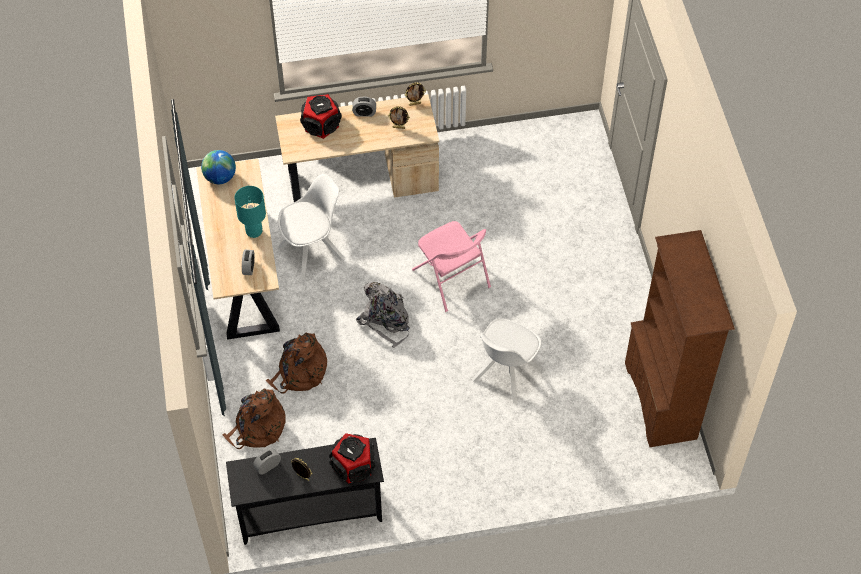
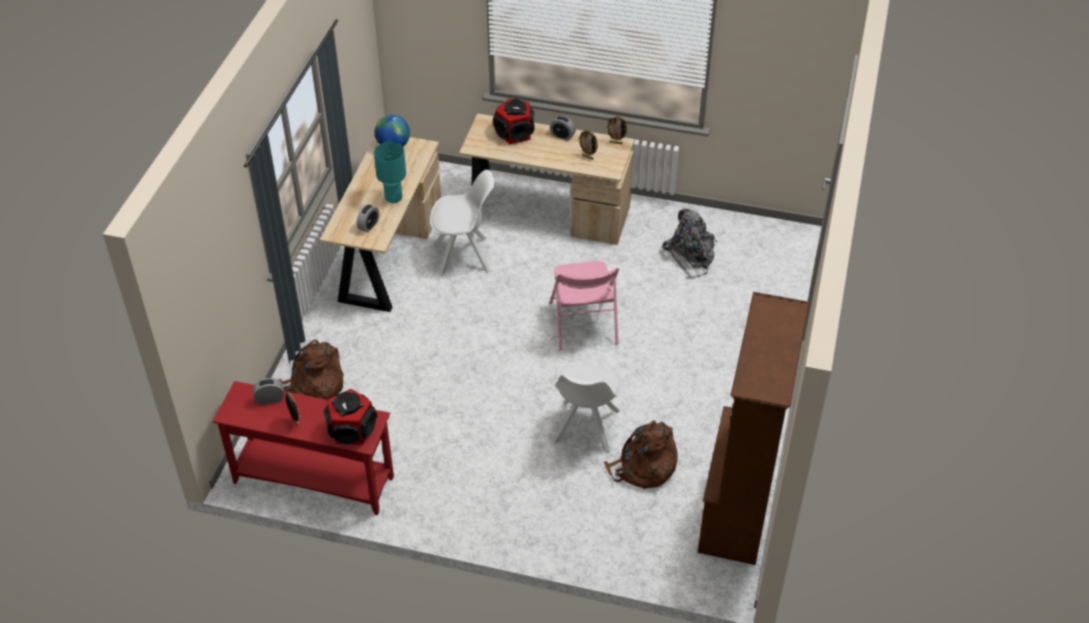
camera: 25 degrees right, 10 degrees down
(299, 373) = (385, 353): brown backpack -> brown backpack (643, 468)
(309, 513) = (313, 480): black console table -> red console table
(386, 320) = (496, 338): grey backpack -> grey backpack (690, 256)
(505, 374) = (585, 427): white chair -> white chair turned 45 degrees counterclockwise

